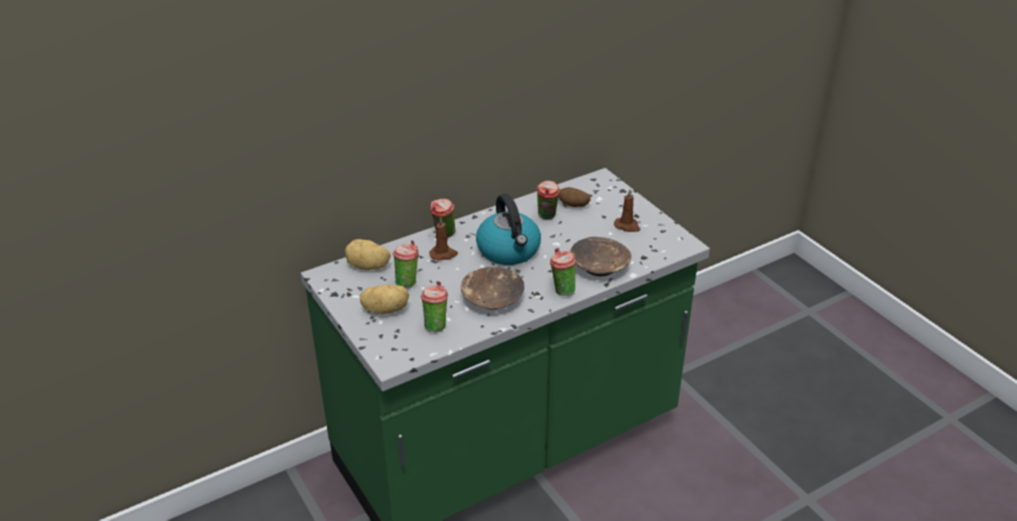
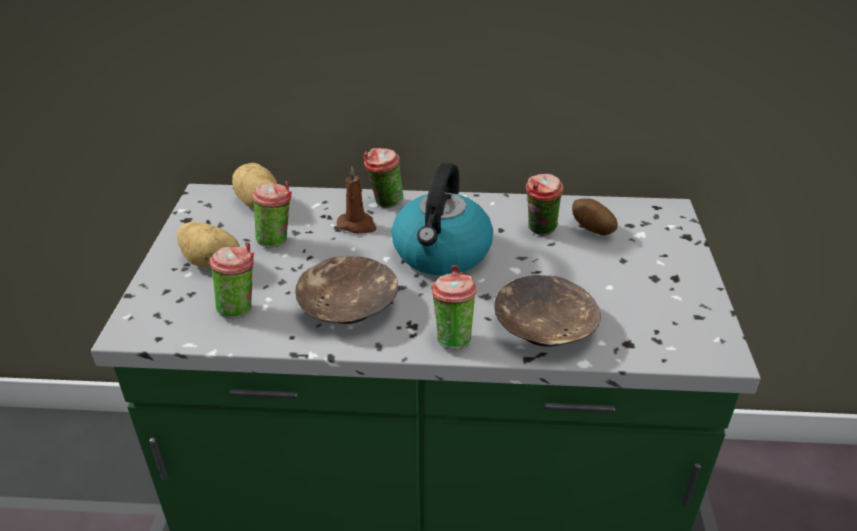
camera: 35 degrees right, 0 degrees up
(627, 226) = (646, 287): brown candle -> none

